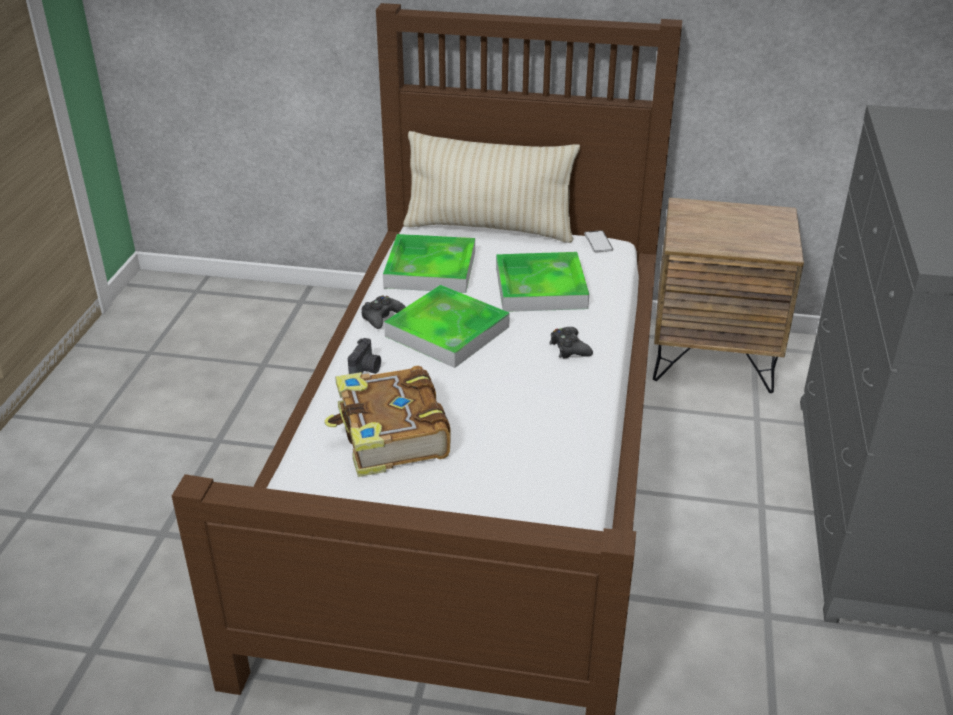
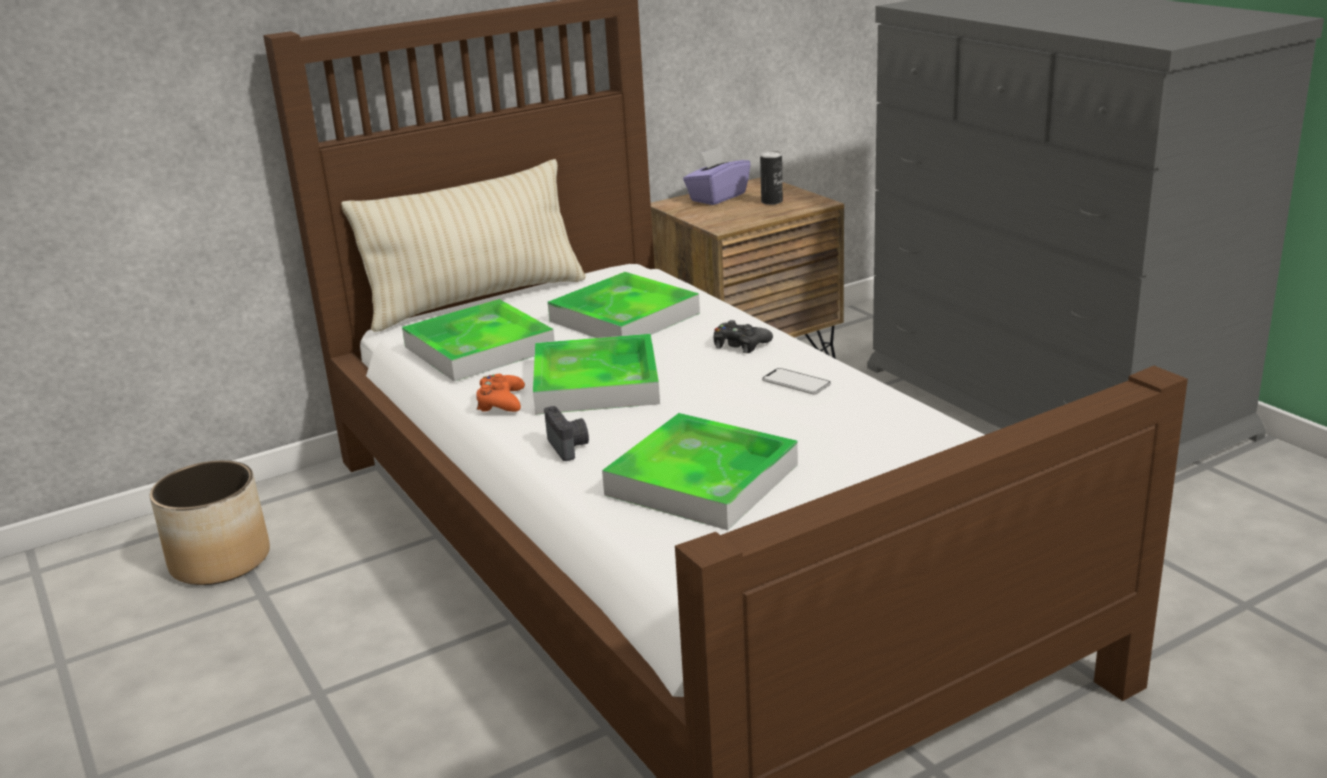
camera: 40 degrees left, 10 degrees down
(269, 332) = (219, 561): none -> planter
(382, 317) = (501, 402): black game controller -> orange game controller
(390, 436) = (702, 480): book -> tray
(598, 242) = (613, 269): phone -> phone (796, 383)
(724, 213) = (717, 197): none -> purple tissue box
(754, 236) = (772, 201): none -> can

